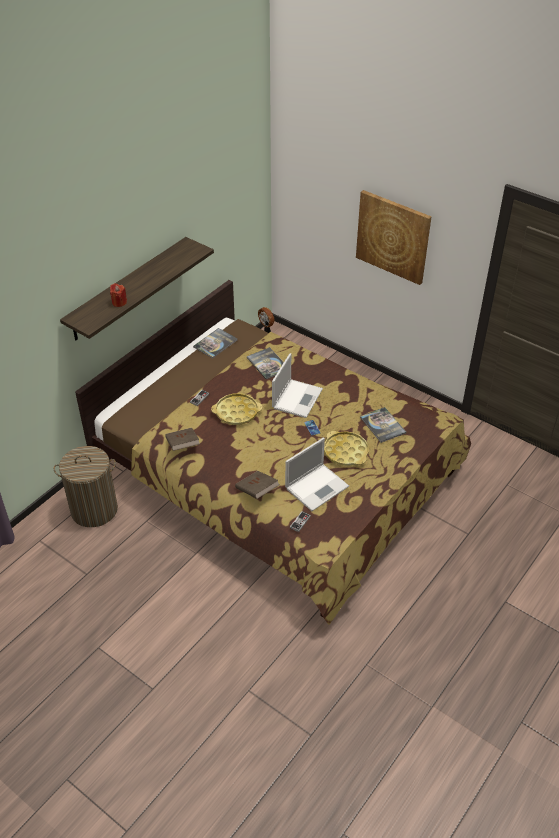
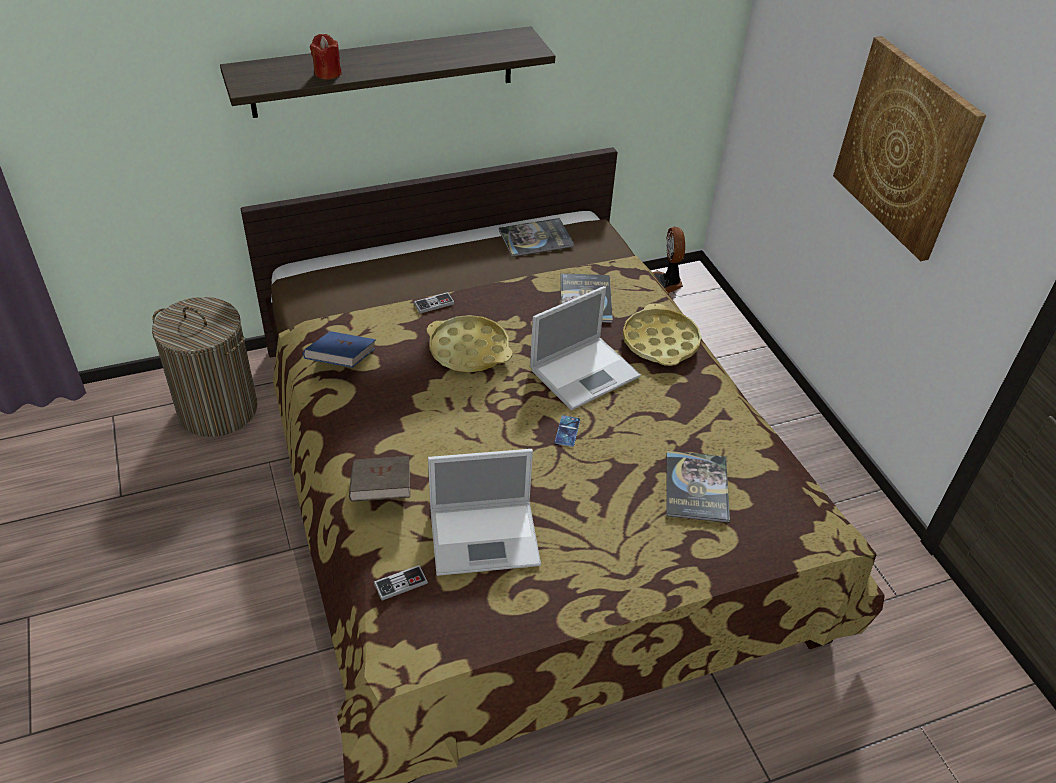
camera: 30 degrees right, 0 degrees up
(183, 445) = (341, 361): brown book -> blue book
(345, 452) = (589, 501): yellow tray -> yellow tray (660, 342)

